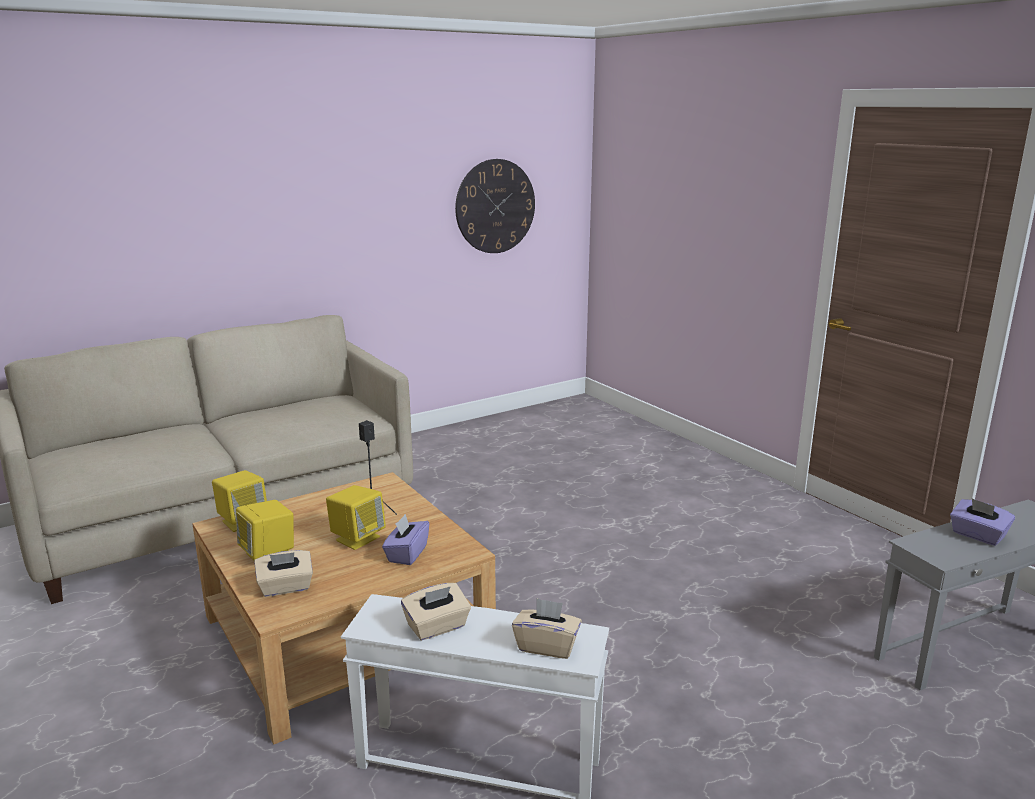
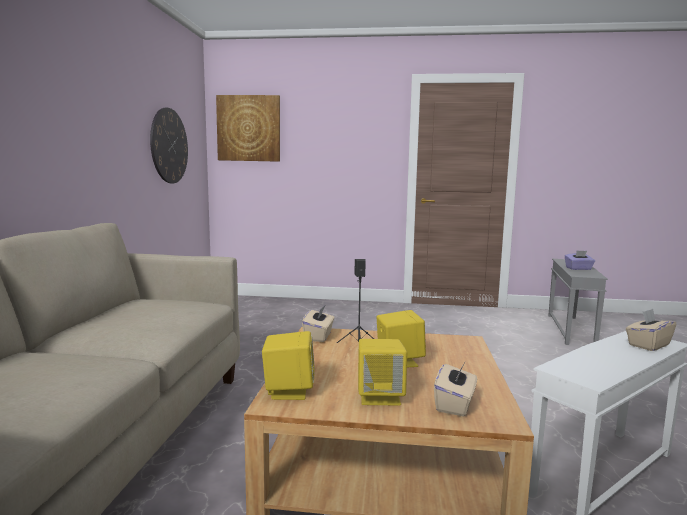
camera: 50 degrees left, 10 degrees down
(406, 554) = (449, 354): purple tissue box -> none
(437, 627) = (605, 362): beige tissue box -> beige tissue box (318, 336)
(631, 171) = (249, 128): none -> picture

